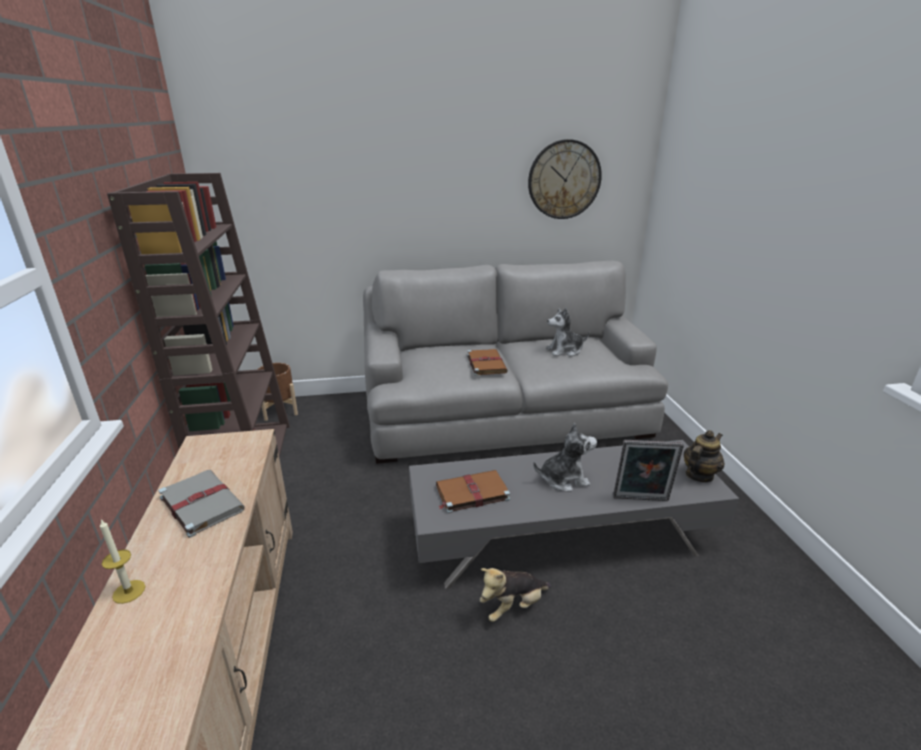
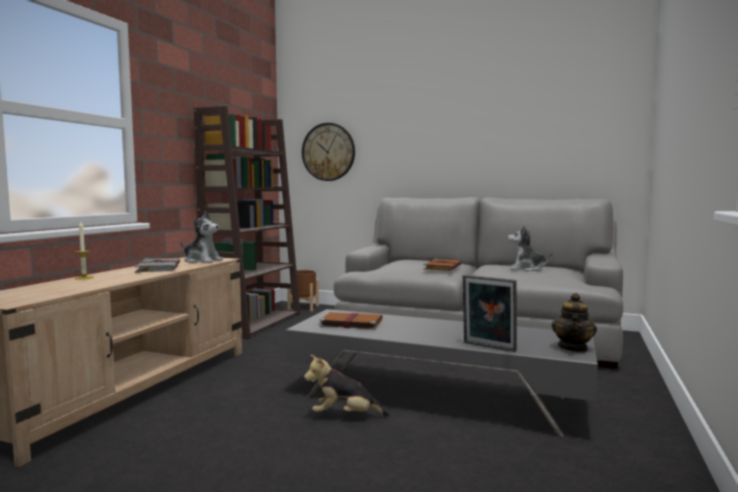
camera: 30 degrees right, 20 degrees down
(563, 479) = (435, 330): plush toy -> plush toy (202, 261)
(564, 180) = (555, 129): wall clock -> wall clock (328, 152)
(698, 475) = (573, 348): teapot -> teapot turned 120 degrees clockwise

